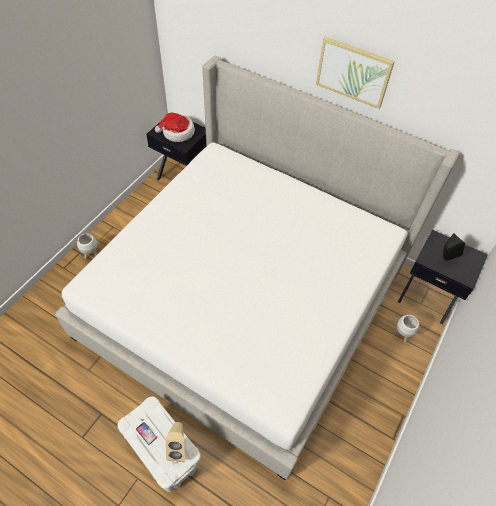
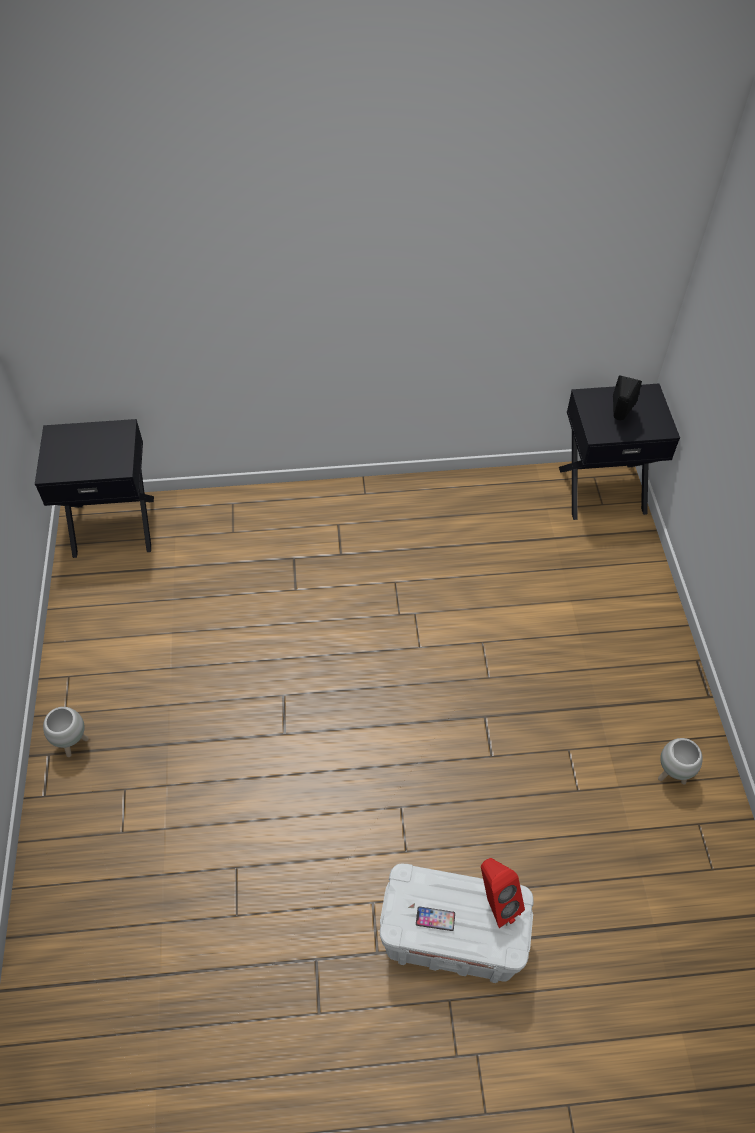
camera: 35 degrees left, 0 degrees up
(177, 133) = (88, 453): hat -> none
(178, 448) = (495, 902): beige speaker -> red speaker
(245, 300) = (377, 650): bed -> none
(353, 72) = (384, 211): picture -> none
(402, 335) = (614, 560): white planter -> white planter (672, 774)

